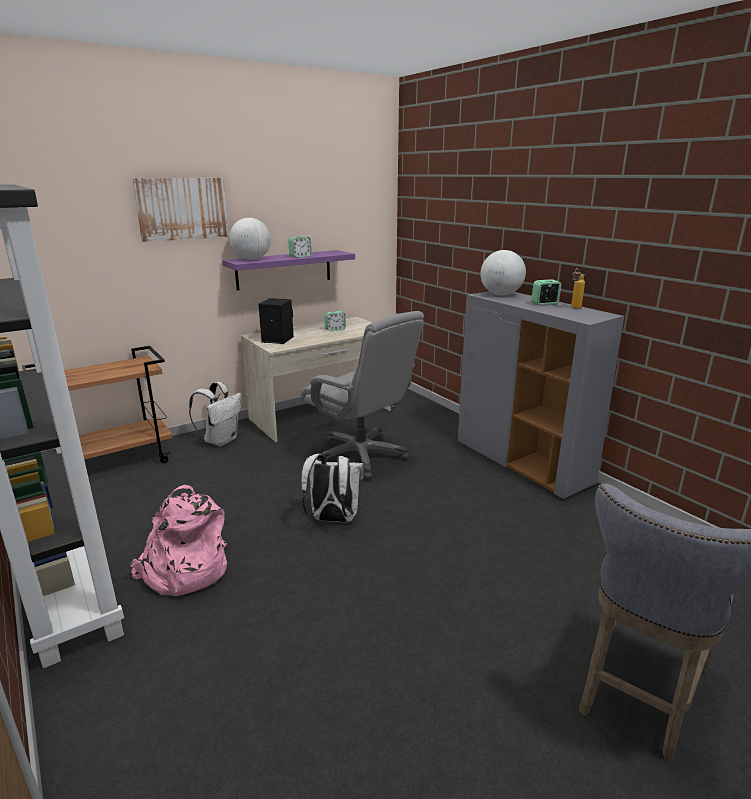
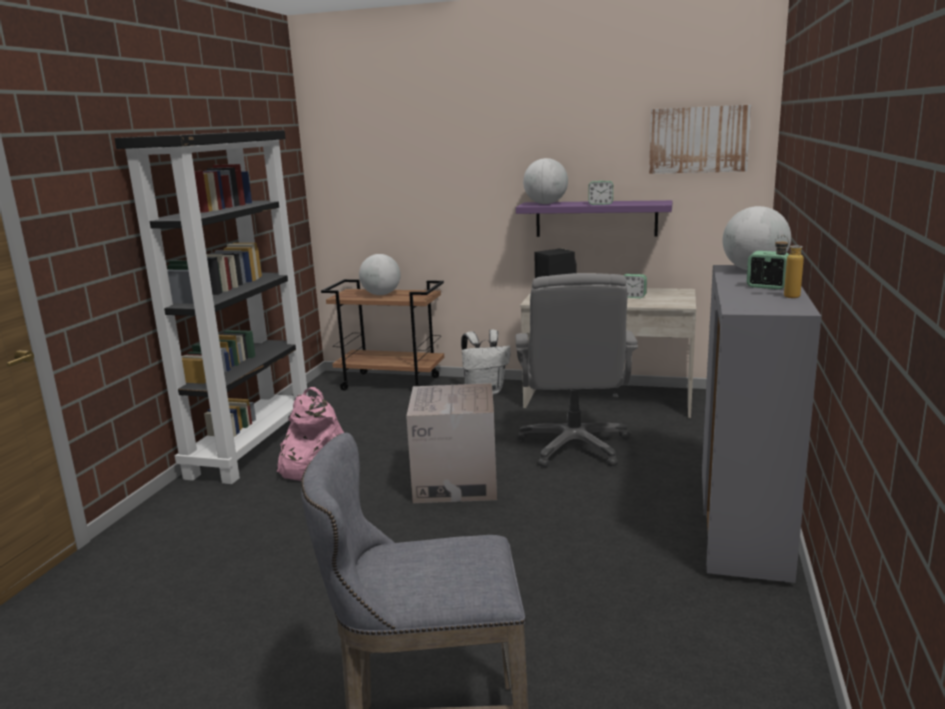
camera: 50 degrees right, 5 degrees down
(93, 372) = (381, 294): none -> globe
(182, 208) = (487, 148): picture -> picture (698, 140)
(332, 519) = (455, 482): white backpack -> cardboard box

